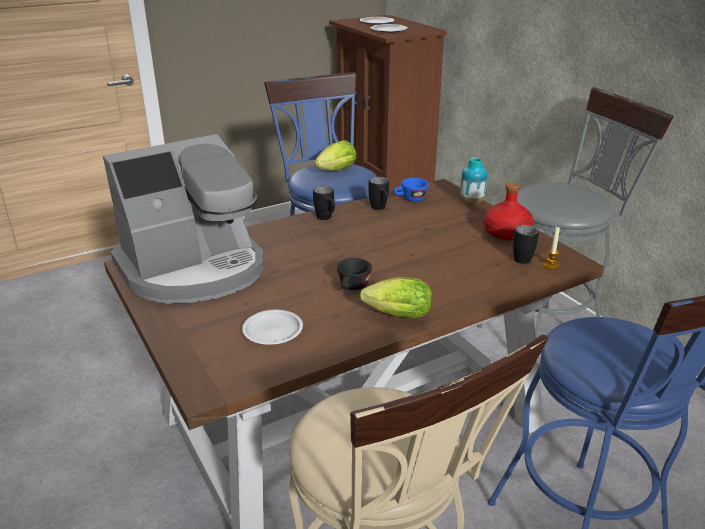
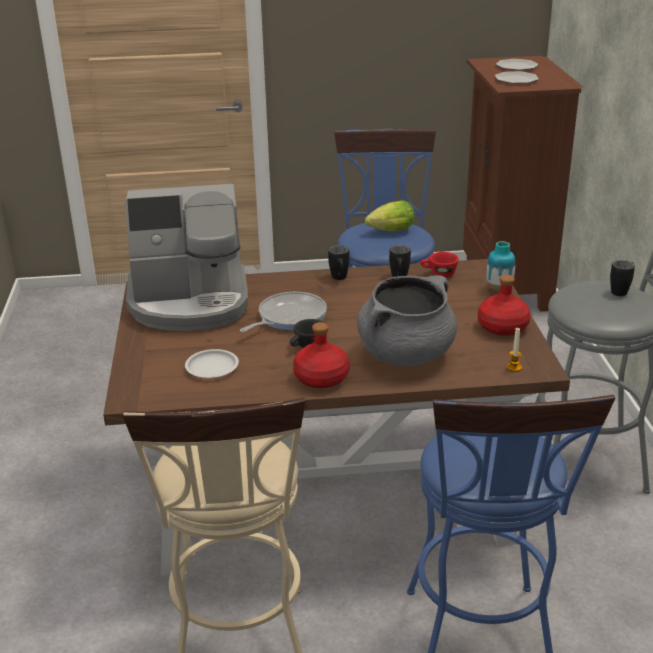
camera: 25 degrees right, 0 degrees up
(309, 263) = (289, 317): none -> frying pan
(394, 315) = (321, 378): lettuce -> red bottle
(410, 199) = (438, 274): blue cup -> red cup
(450, 274) = (406, 354): none -> grey cooking pot
(523, 257) = (494, 353): black mug -> black mug (621, 290)

